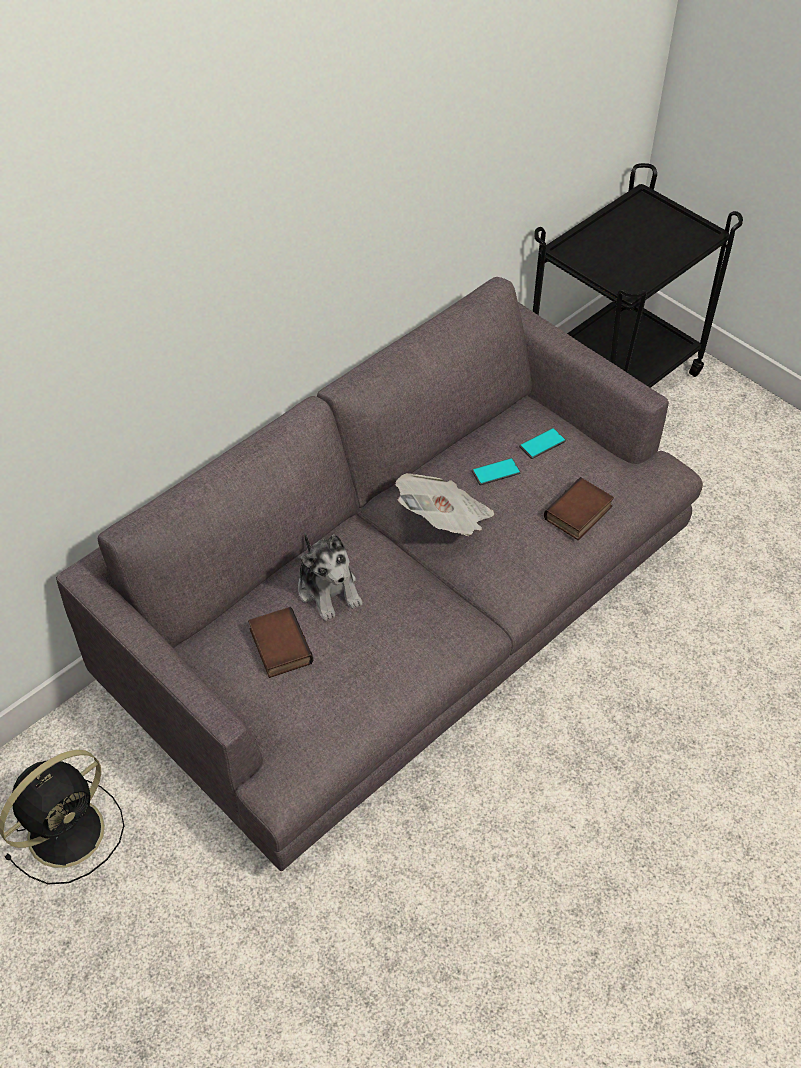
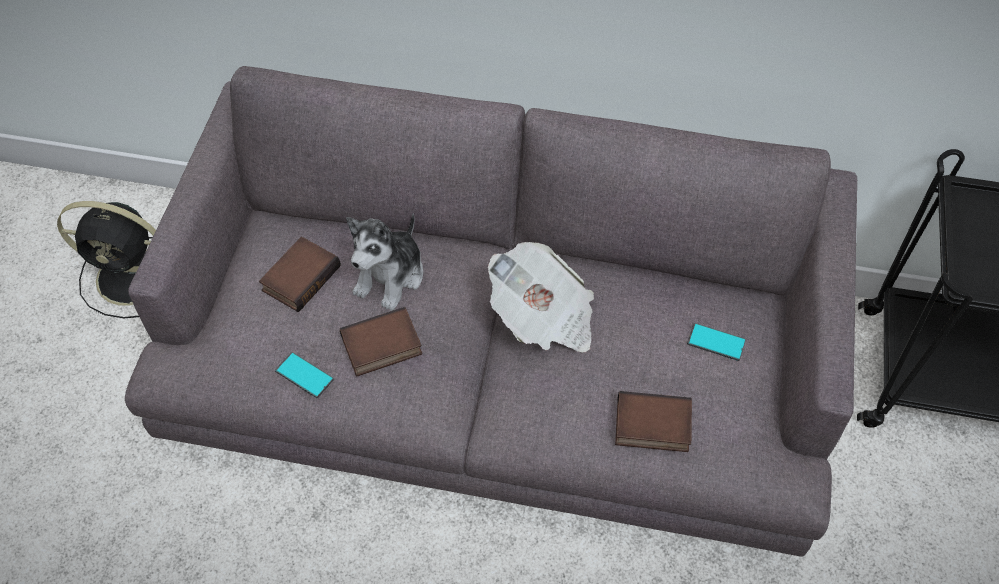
camera: 55 degrees right, 5 degrees up
(390, 628) = (381, 347): none -> book
(496, 472) = (642, 324): phone -> phone (304, 375)

